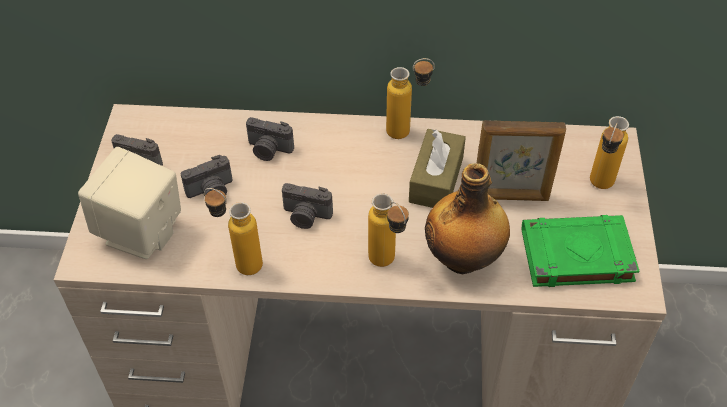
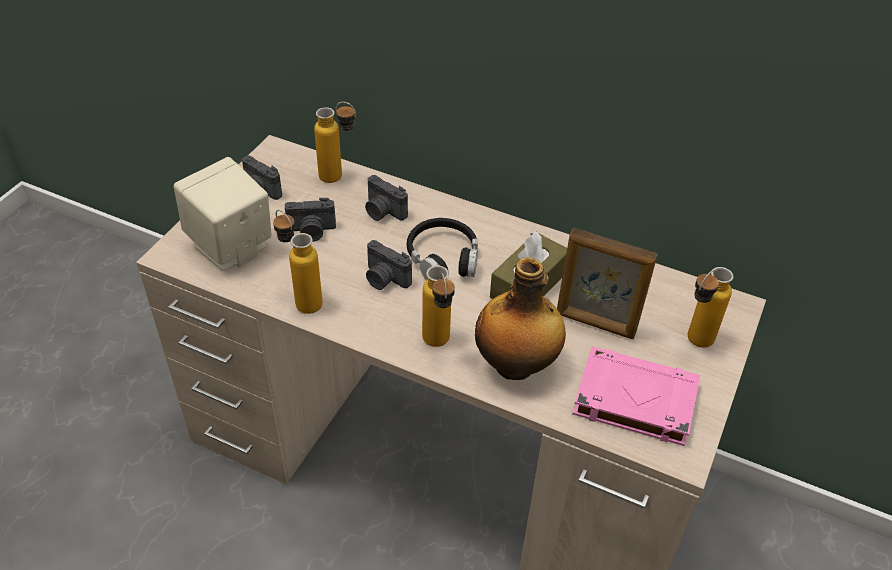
camera: 20 degrees right, 5 degrees down
(348, 178) = (443, 258): none -> black headphones
(408, 131) = (524, 234): bottle -> bottle (339, 179)
(575, 255) = (633, 400): green book -> pink book

